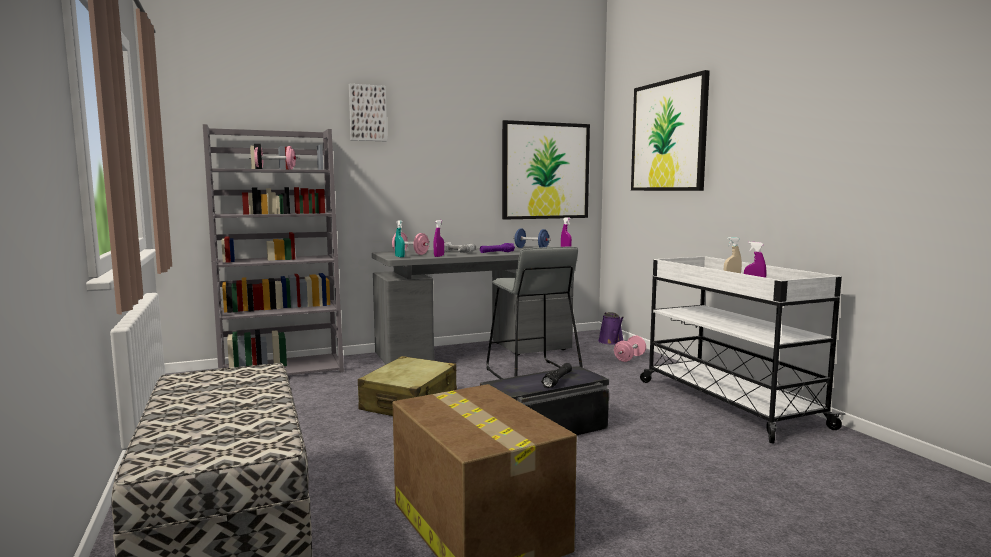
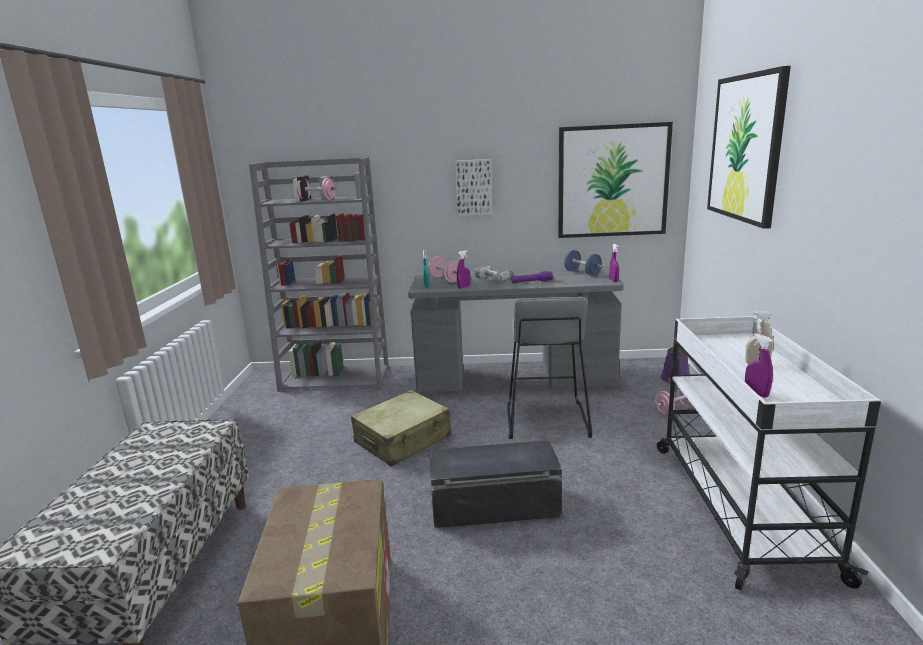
camera: 25 degrees right, 10 degrees up
(367, 113) = (409, 133): picture -> picture (473, 187)
(557, 380) = (505, 461): black flashlight -> none

